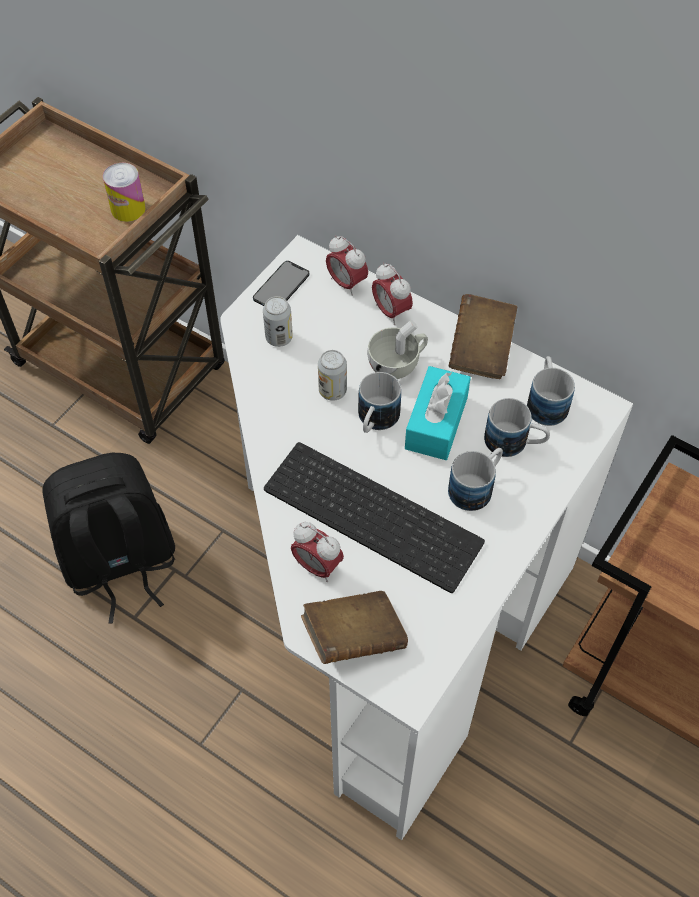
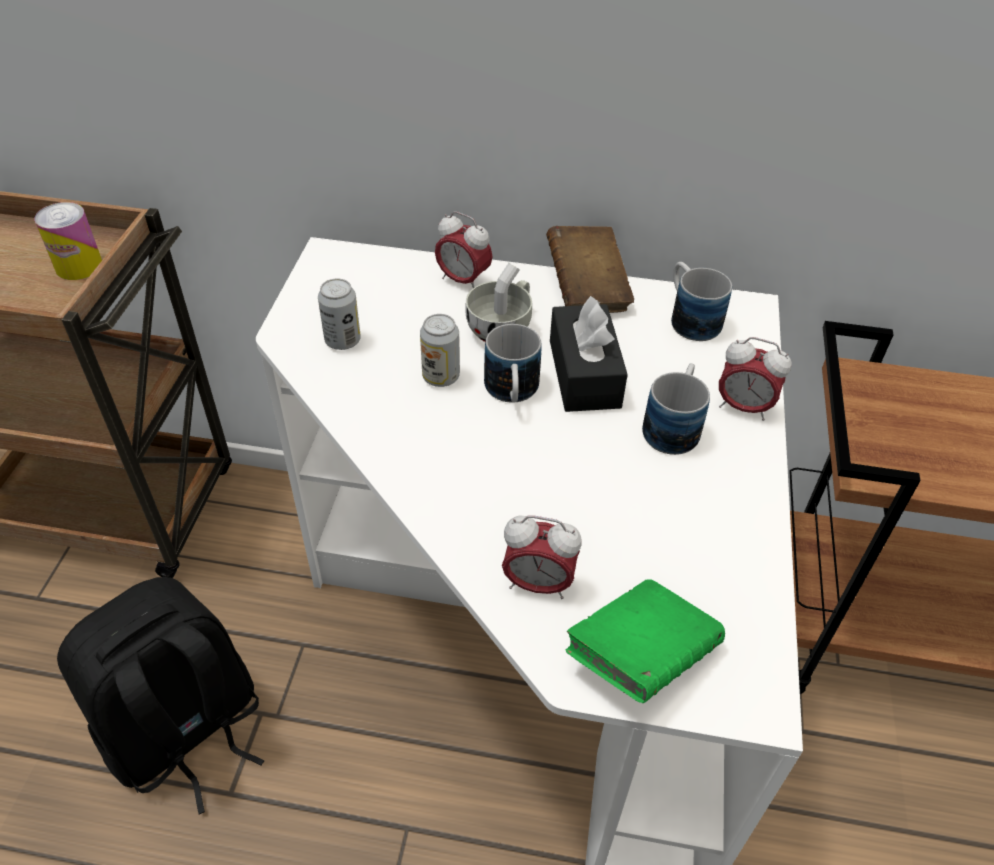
camera: 25 degrees left, 10 degrees down
(281, 286) = (317, 289): phone -> none
(346, 283) = (395, 267): alarm clock -> alarm clock (743, 407)
(354, 637) = (640, 657): brown book -> green book
(376, 513) = (575, 494): keyboard -> none
(436, 423) = (584, 373): turquoise tissue box -> black tissue box
(514, 443) = (685, 368): mug -> none

